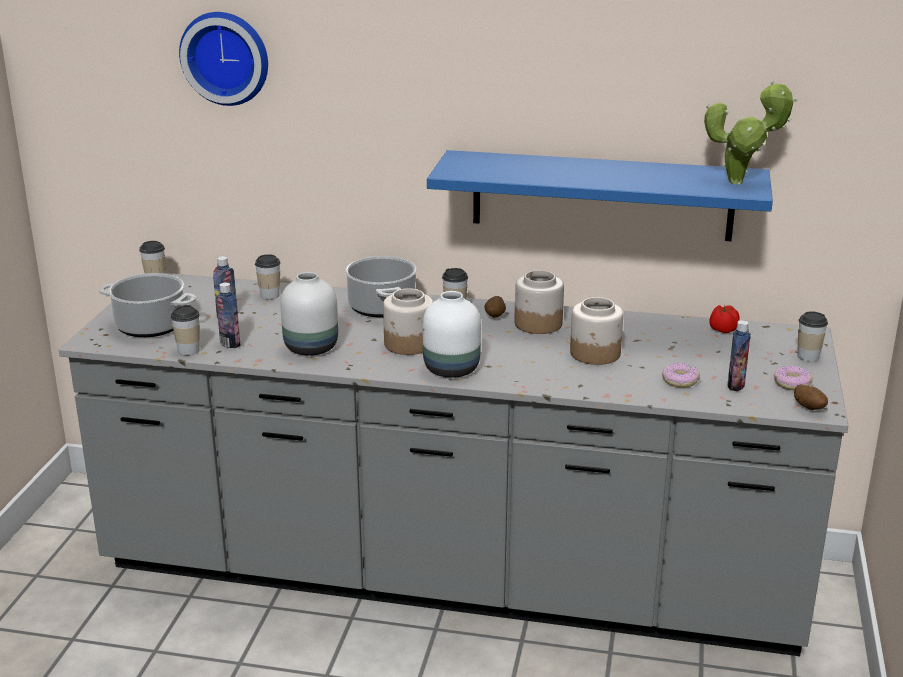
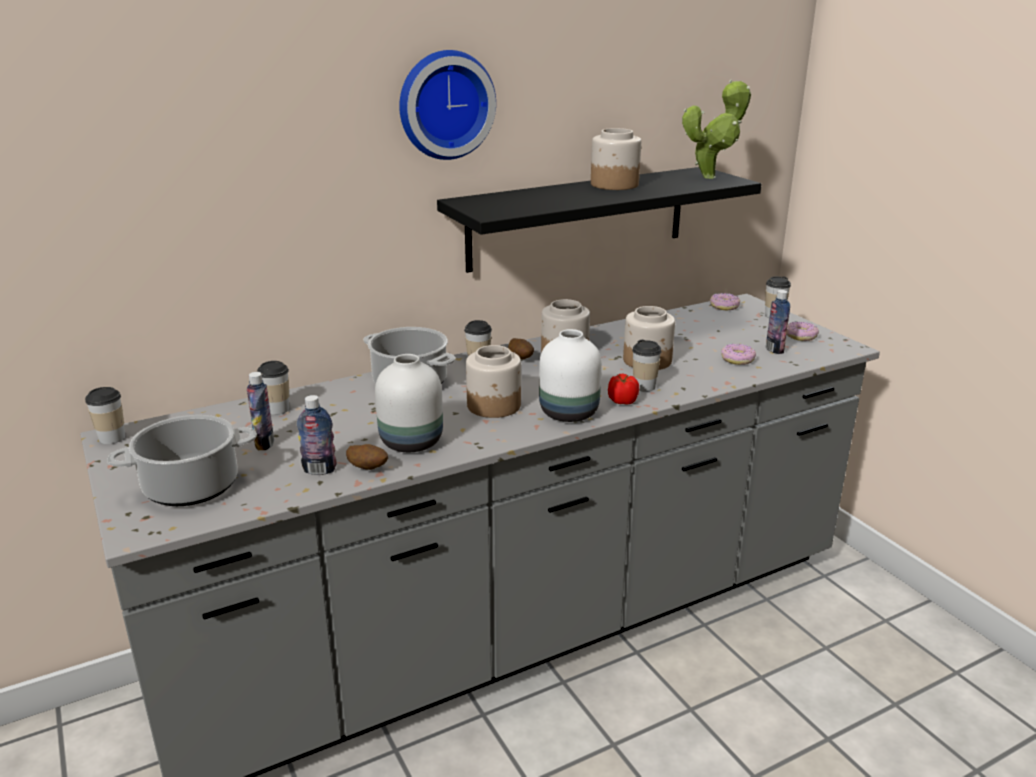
camera: 40 degrees left, 0 degrees up
(188, 350) = (284, 494): cup -> cup (644, 386)
(226, 57) = (167, 128): wall clock -> wall clock (444, 104)
(602, 195) = (578, 218): blue shelf -> black shelf
(623, 169) = (613, 184): none -> jar
(722, 330) = (692, 315): tomato -> tomato (622, 401)
(774, 332) = (724, 306): none -> donut
(809, 408) = (842, 349): potato -> potato (368, 468)

